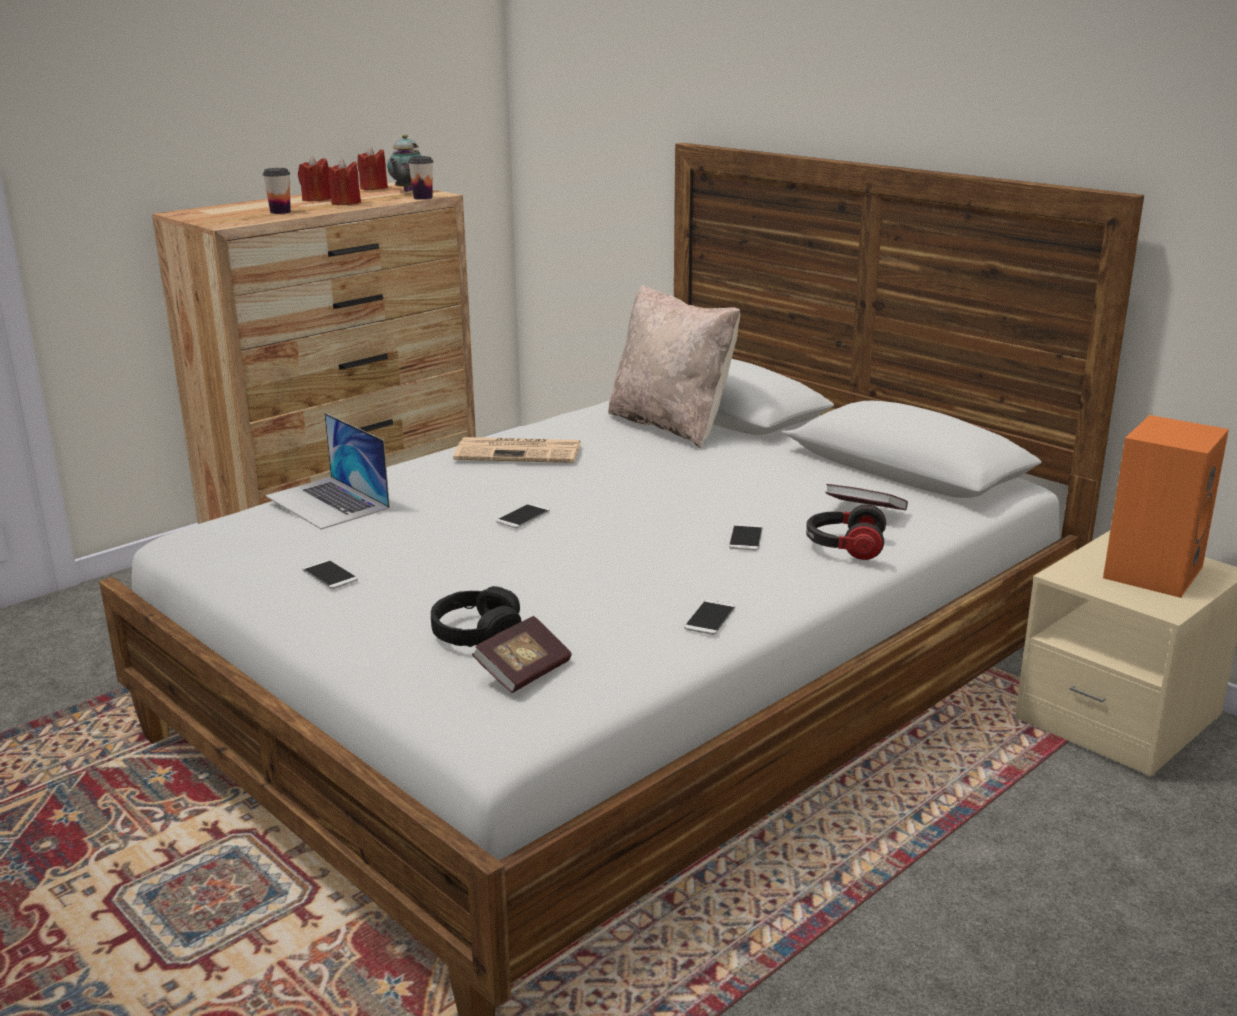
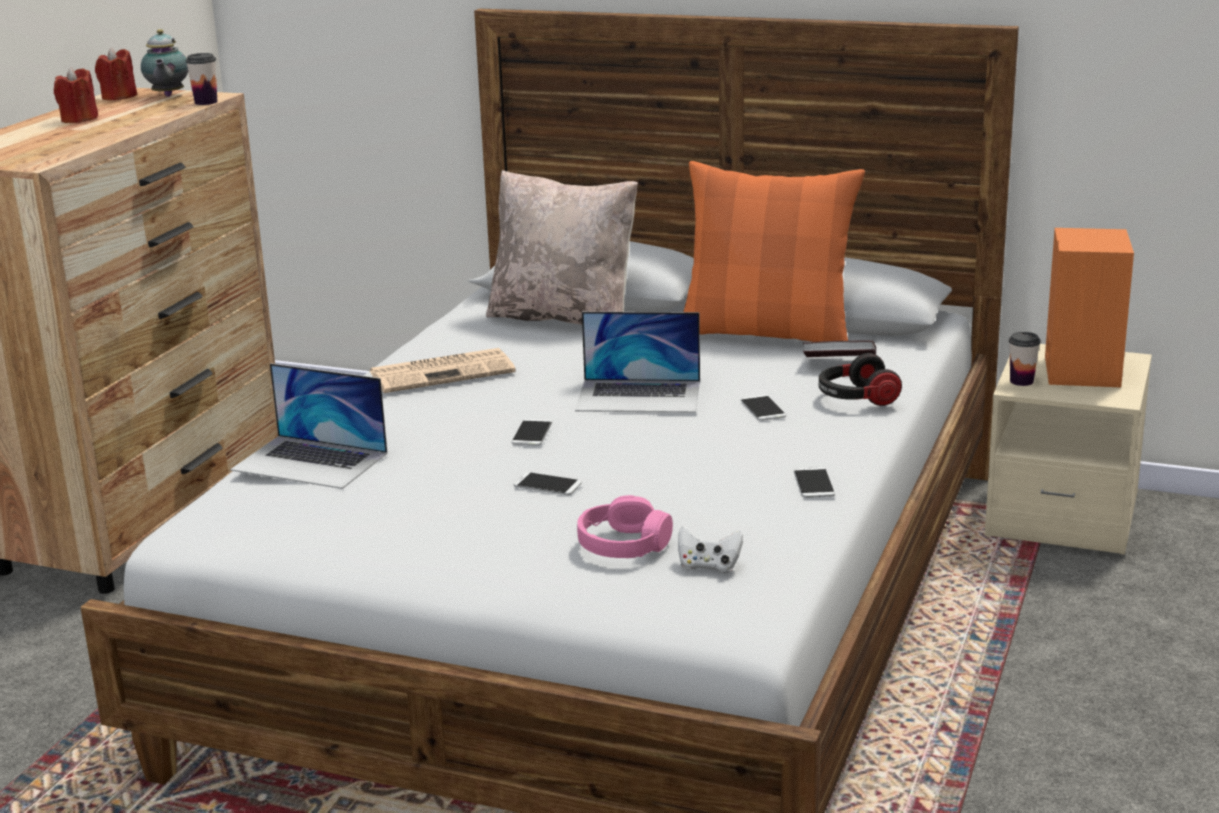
camera: 25 degrees left, 0 degrees up
(280, 212) = (69, 140): cup -> cup (1021, 381)
(329, 575) = (408, 529): phone -> phone (547, 485)
(346, 203) = (127, 120): red candle -> none
(476, 632) = (624, 545): black headphones -> pink headphones
(523, 672) = (709, 566): book -> white game controller
(650, 504) = (639, 396): none -> laptop
(829, 472) = (767, 334): none -> orange pillow

